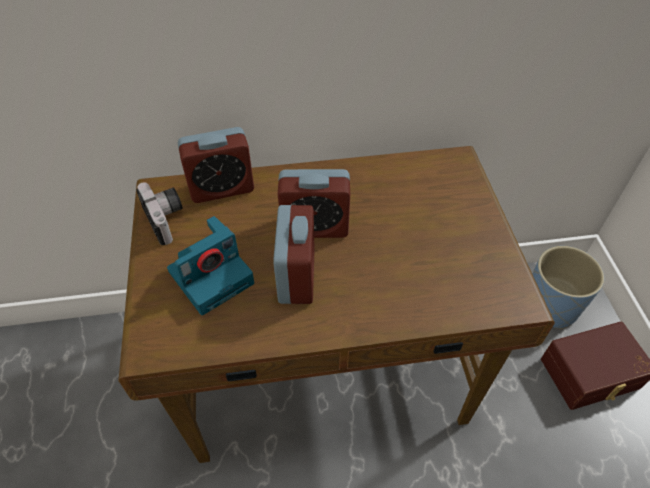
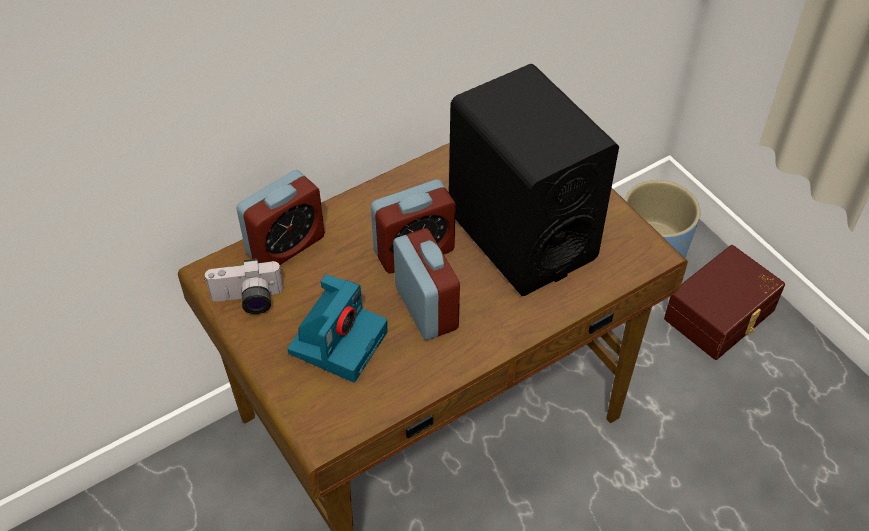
camera: 25 degrees left, 0 degrees up
(167, 219) = (248, 301): camera -> camera turned 135 degrees clockwise
(410, 245) = (521, 235): none -> black speaker

